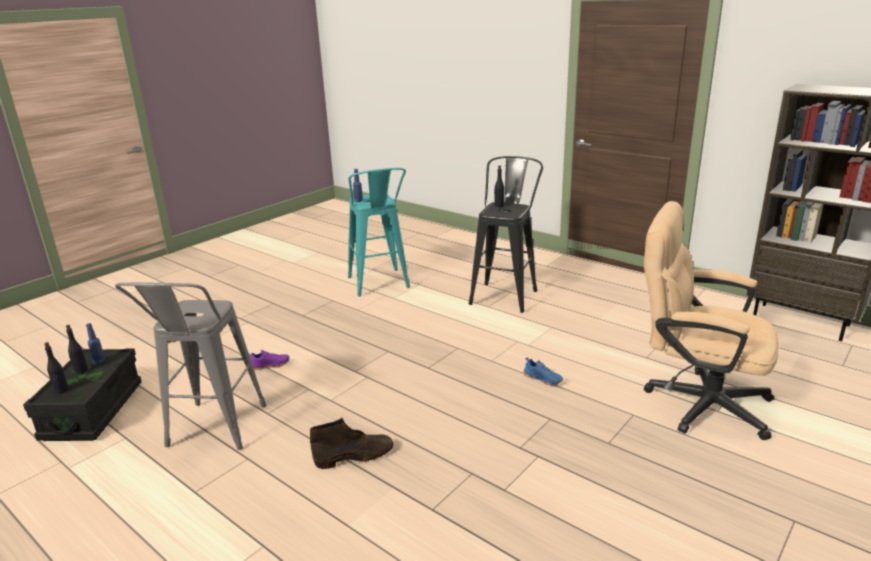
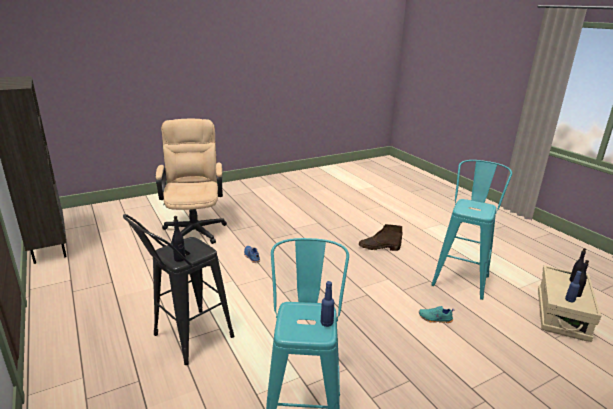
camera: 160 degrees left, 0 degrees up
(93, 411) = (561, 314): black storage box -> beige storage box
(212, 432) = (462, 277): grey stool -> turquoise stool
(269, 365) = (435, 319): purple shoe -> turquoise shoe
(696, 402) = (195, 228): beige office chair -> beige office chair turned 150 degrees counterclockwise

